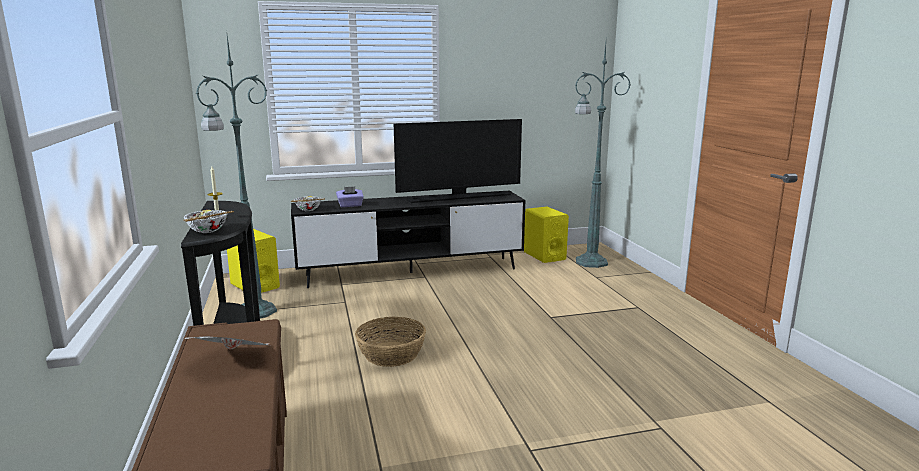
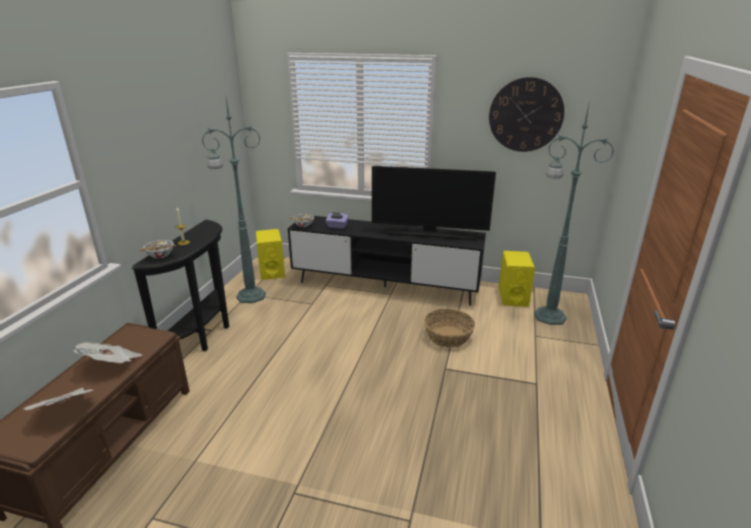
camera: 30 degrees right, 10 degrees up
(239, 413) = (67, 410): none -> newspaper
(392, 354) = (294, 364): basket -> basket (448, 336)
(530, 64) = (525, 115): none -> wall clock

